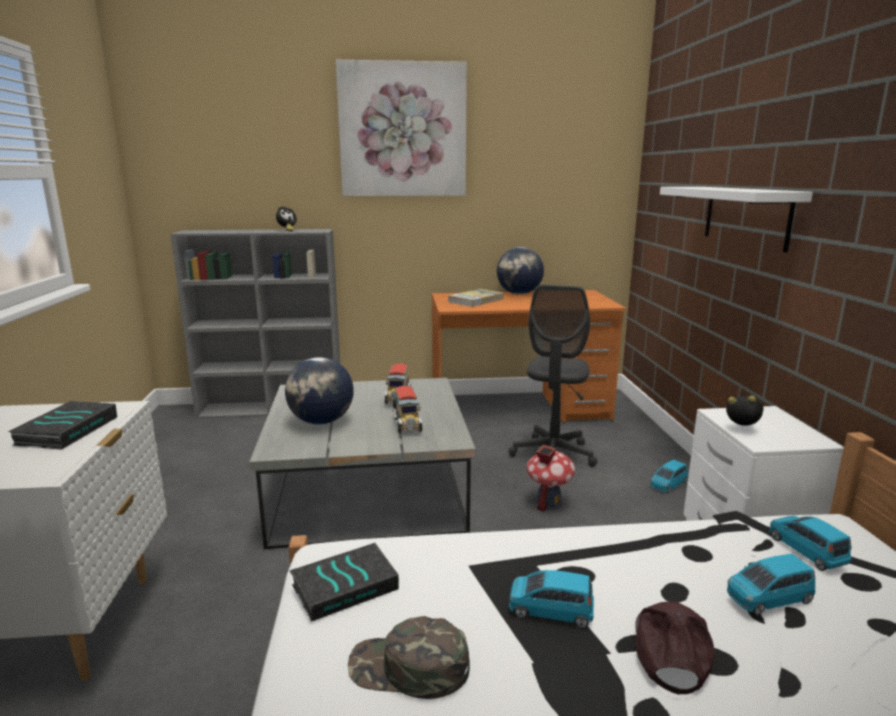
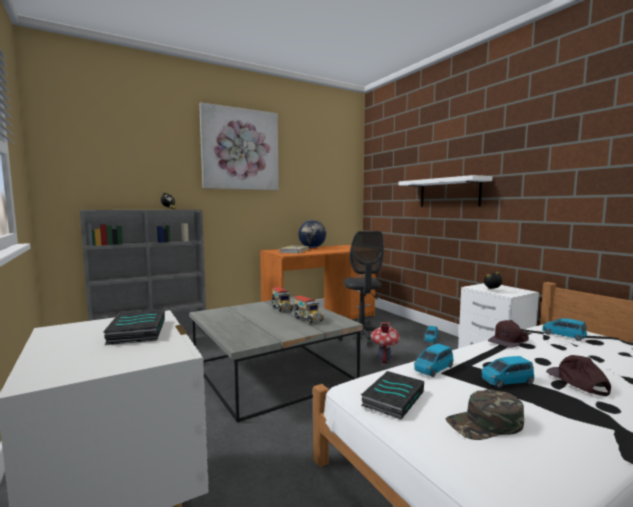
camera: 25 degrees left, 10 degrees down
(321, 422) = (250, 326): globe -> none
(675, 535) = (509, 341): none -> brown cap
(768, 598) = (579, 354): blue toy car -> blue toy car (433, 369)

